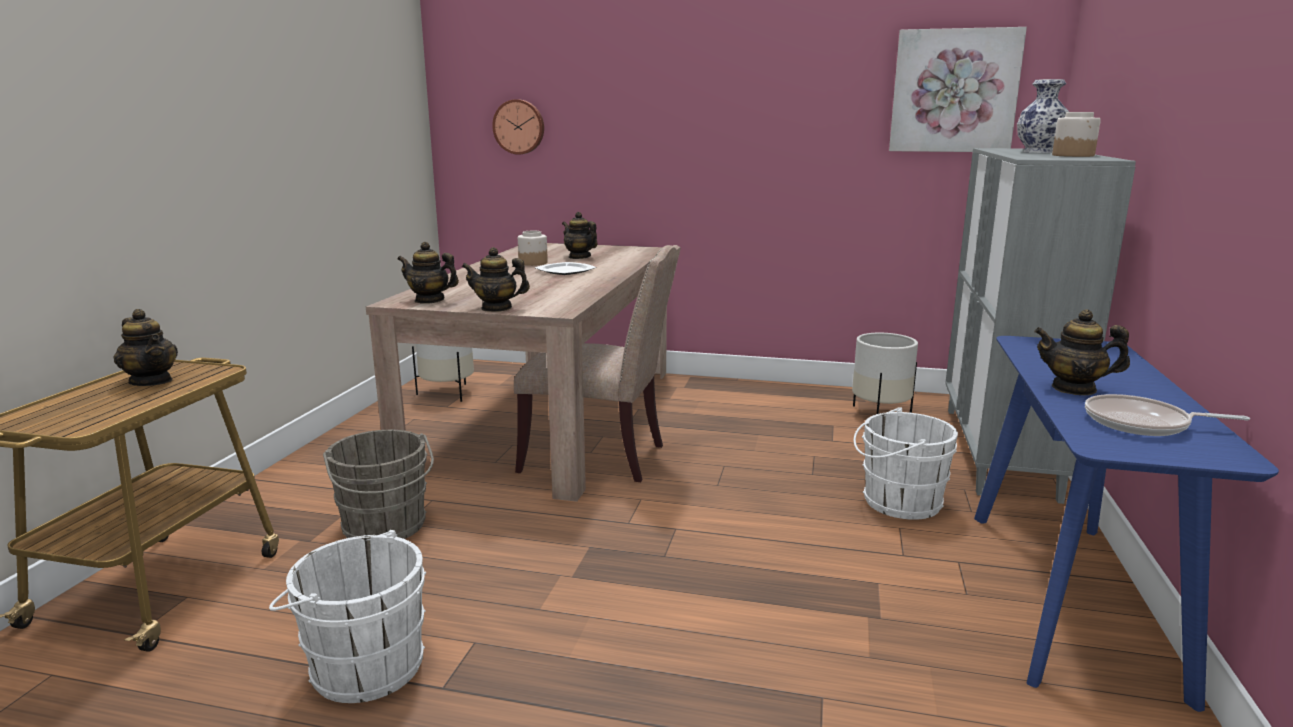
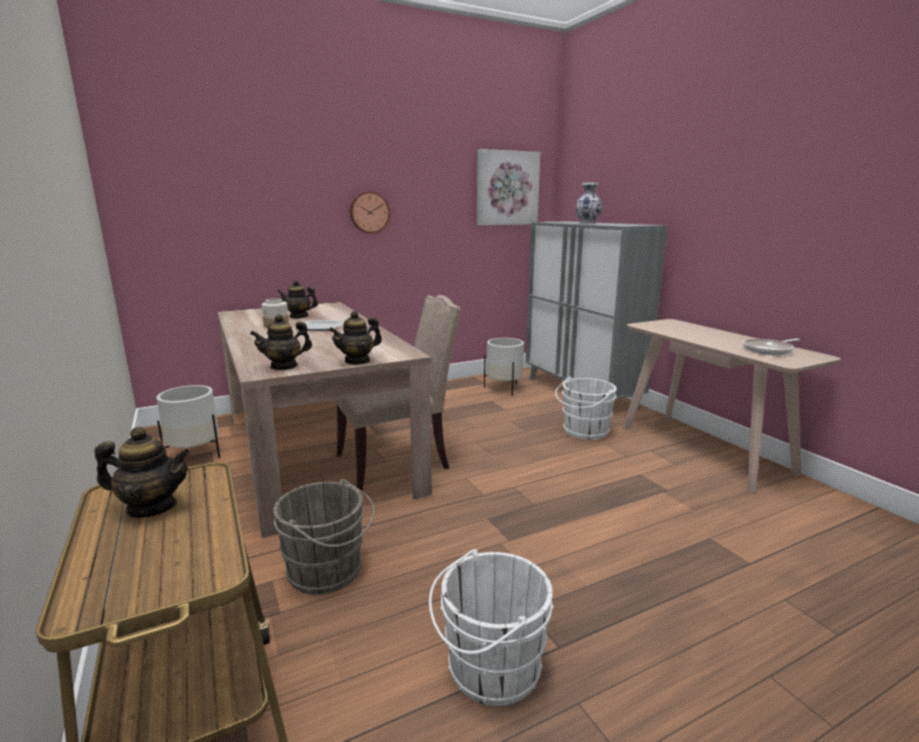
camera: 40 degrees left, 0 degrees up
(519, 127) = (201, 212): wall clock -> wall clock (369, 212)
(1069, 596) = (704, 449): blue console table -> beige console table
(1073, 155) = (621, 224): jar -> none
(1074, 388) = (714, 342): teapot -> none

